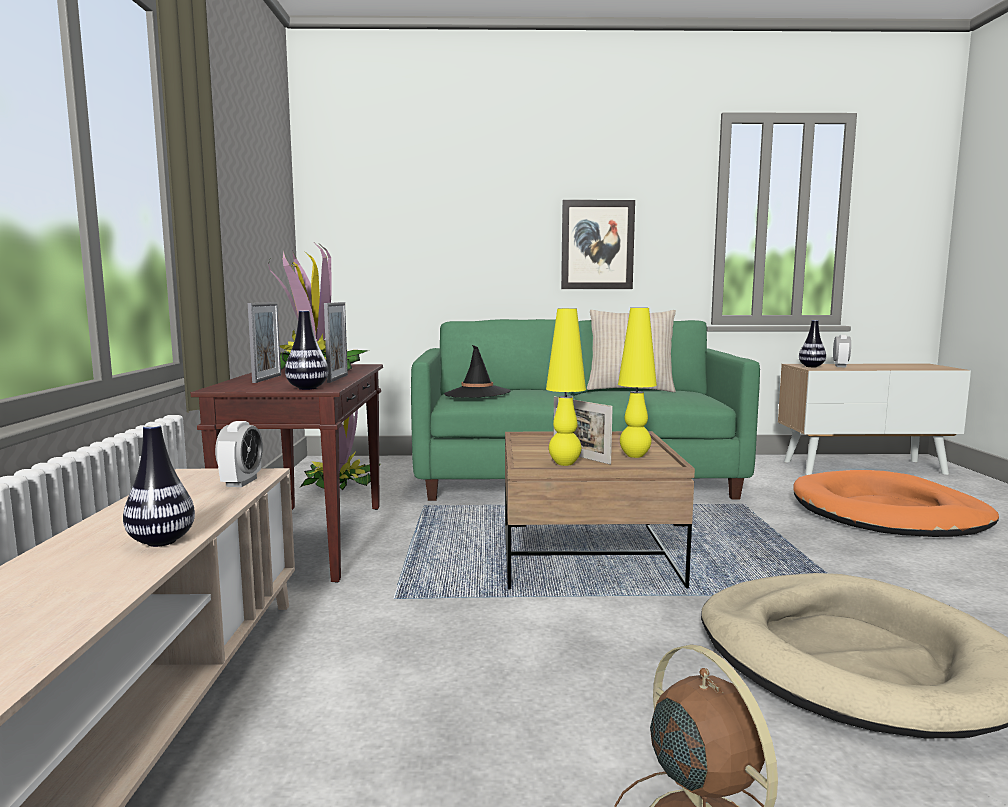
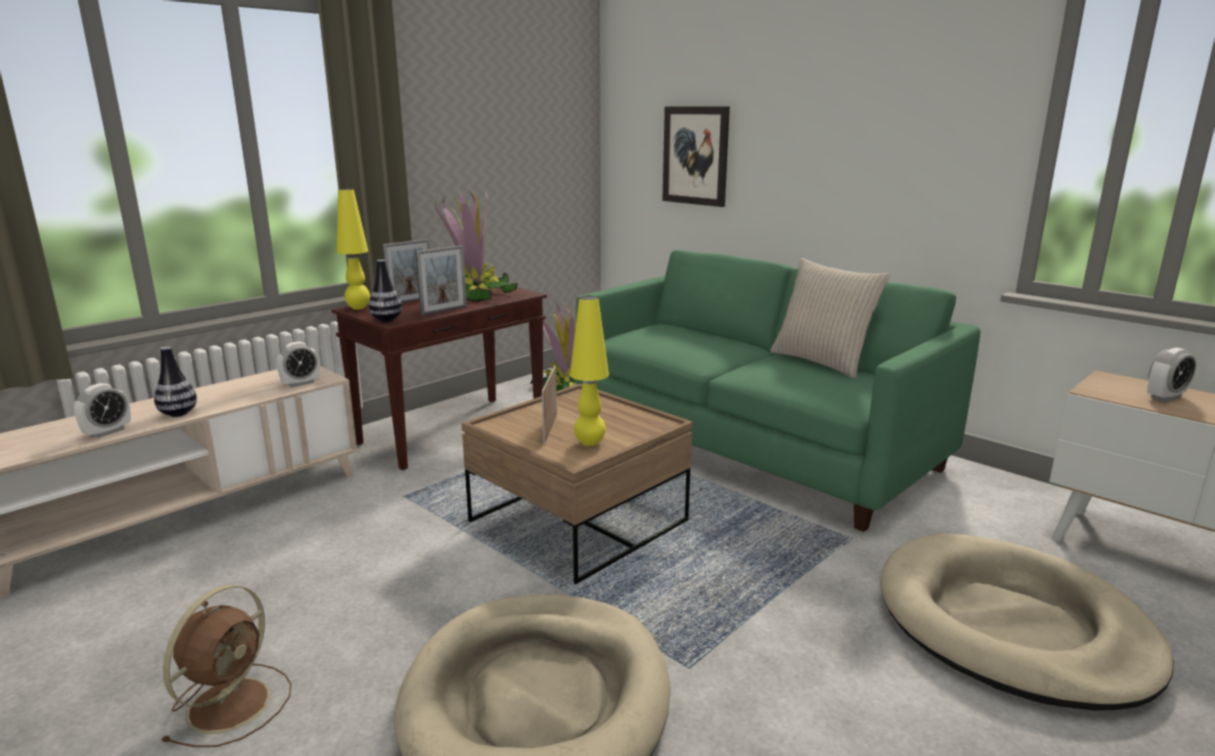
camera: 45 degrees right, 10 degrees up
(103, 587) = (107, 432): none -> alarm clock
(477, 394) = (649, 334): black hat -> none
(564, 463) = (518, 431): yellow table lamp -> yellow table lamp (358, 308)
(597, 245) = (872, 169): picture -> picture (695, 155)
(811, 366) = (1107, 387): vase -> none
(888, 513) = (1011, 626): orange dog bed -> beige dog bed

